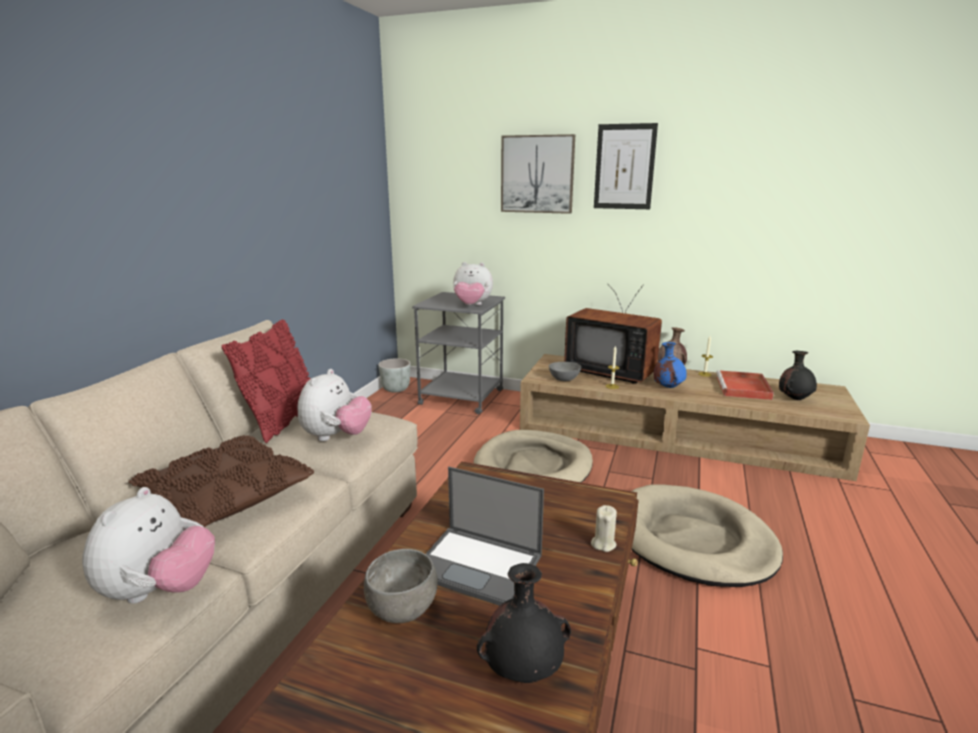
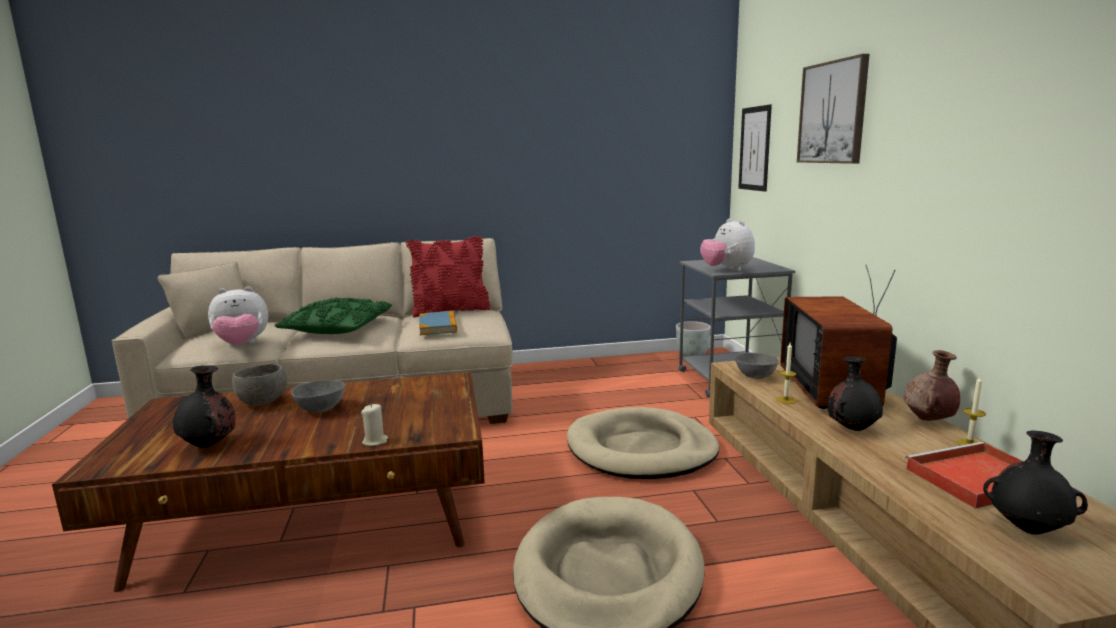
camera: 60 degrees right, 5 degrees down
(226, 496) = (338, 328): brown pillow -> green pillow
(336, 437) = (438, 326): plush toy -> book
(479, 565) = (321, 409): laptop -> grey bowl
(624, 167) = (916, 92): picture -> picture (754, 148)
(667, 387) = (852, 428): blue vase -> black vase

